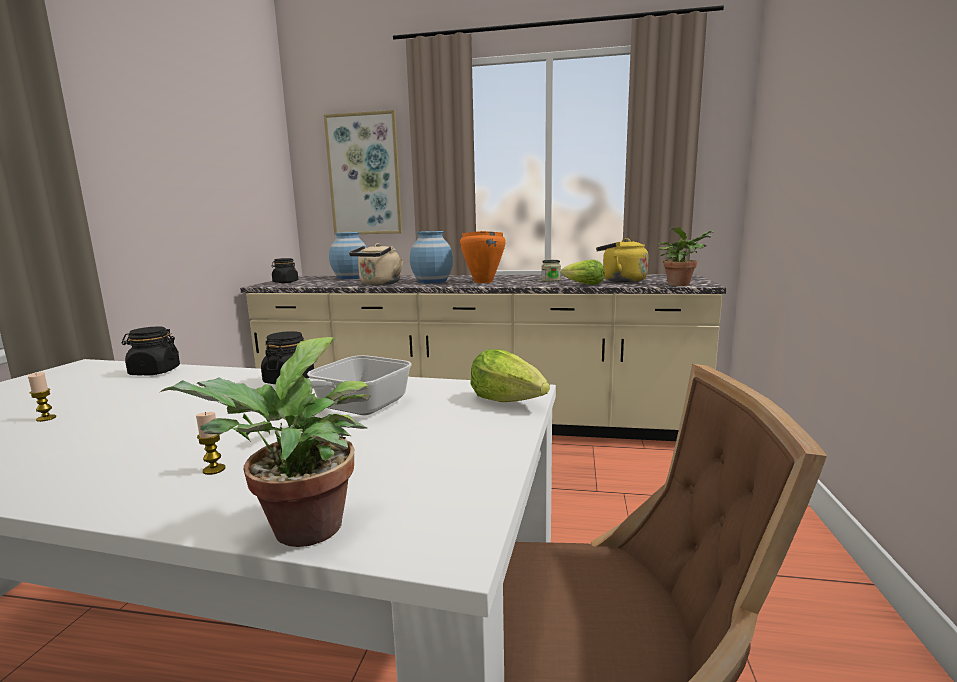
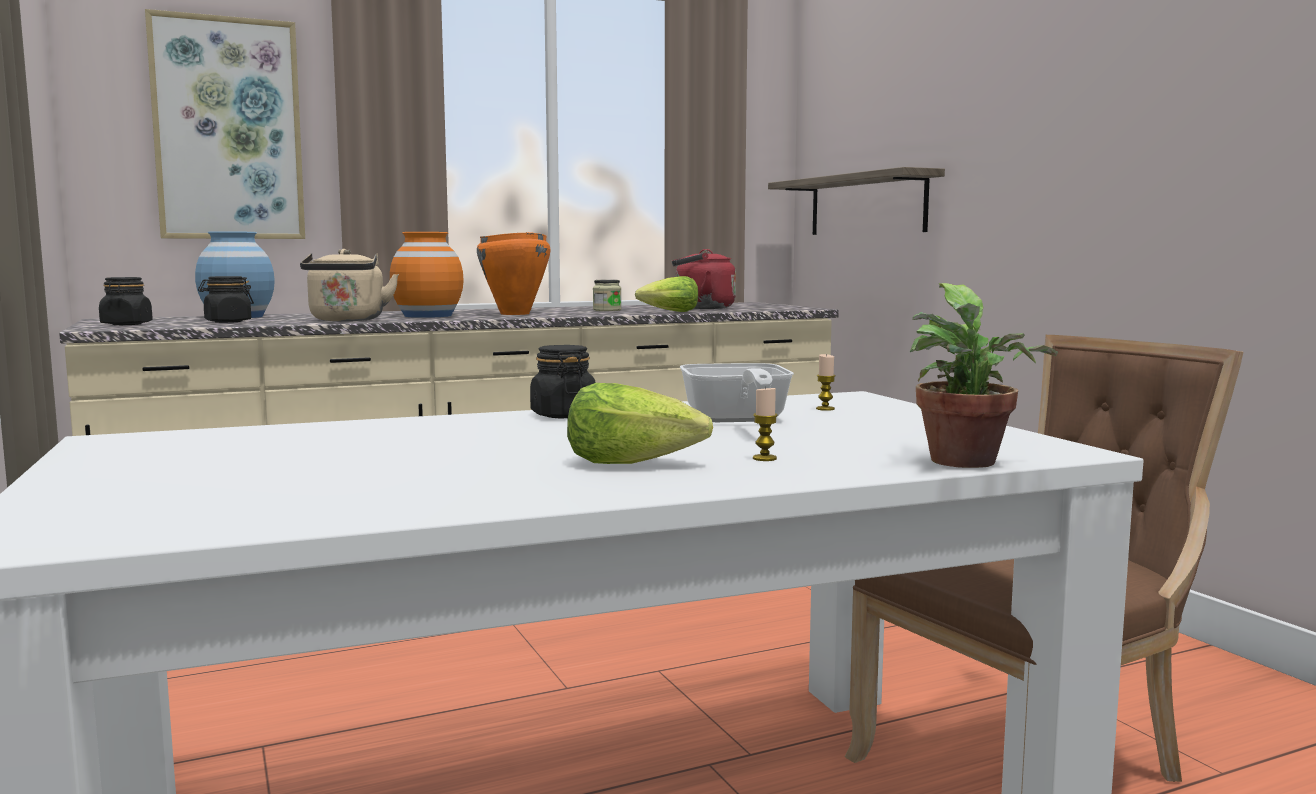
camera: 35 degrees left, 5 degrees down
(46, 418) = (362, 469): candle -> candle (825, 409)
(154, 372) = (306, 430): black jar -> black jar (227, 321)
(432, 281) = (427, 316): blue vase -> orange vase
(509, 400) = (862, 401): lettuce -> lettuce (633, 462)
(621, 281) = (700, 308): yellow kettle -> red kettle
(680, 284) = (783, 308): potted plant -> none
(779, 199) = (866, 205): none -> shelf

